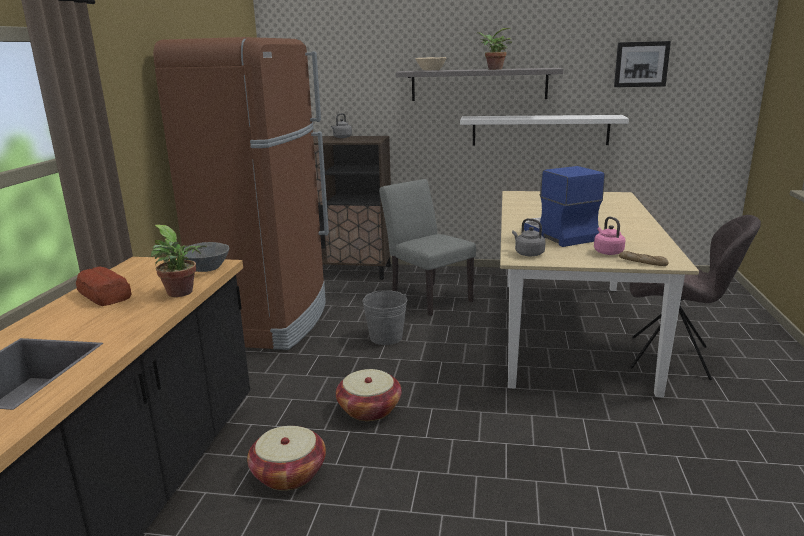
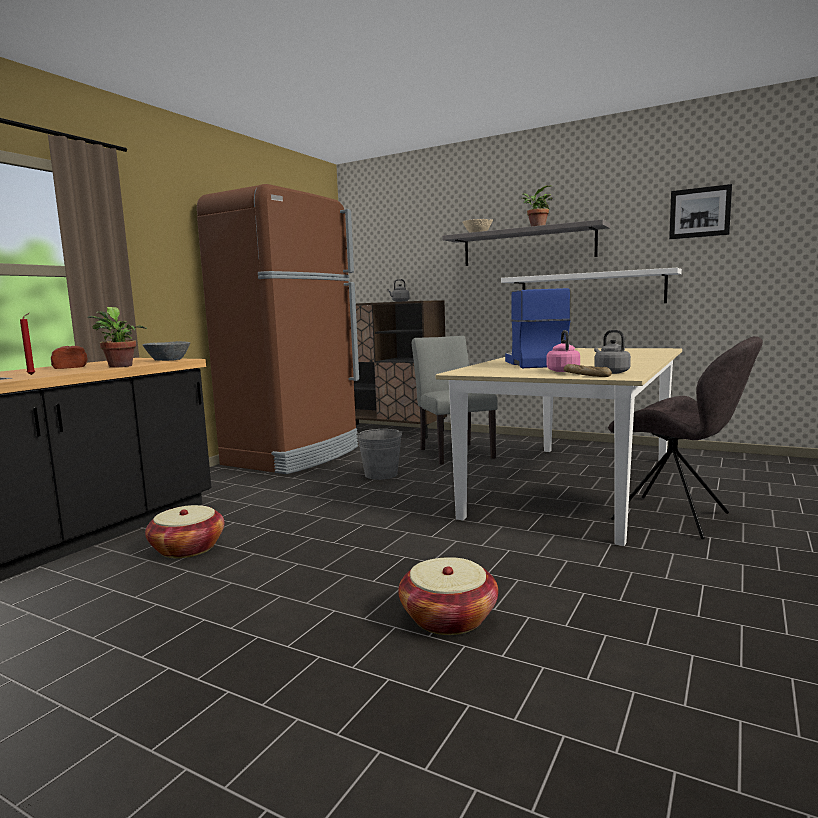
camera: 20 degrees right, 10 degrees down
(111, 329) = (32, 374): none -> red candle
(369, 409) = (306, 518): basket -> basket (448, 618)
(528, 253) = (476, 370): grey kettle -> grey kettle (610, 372)

